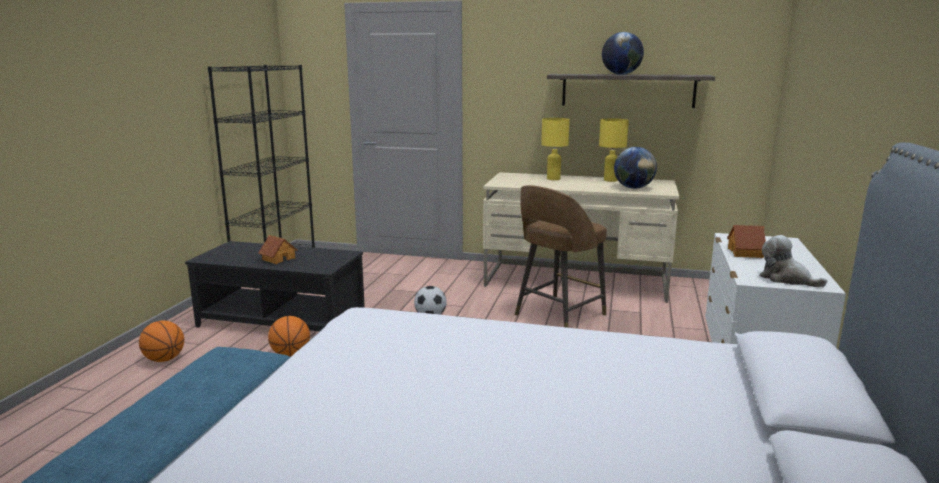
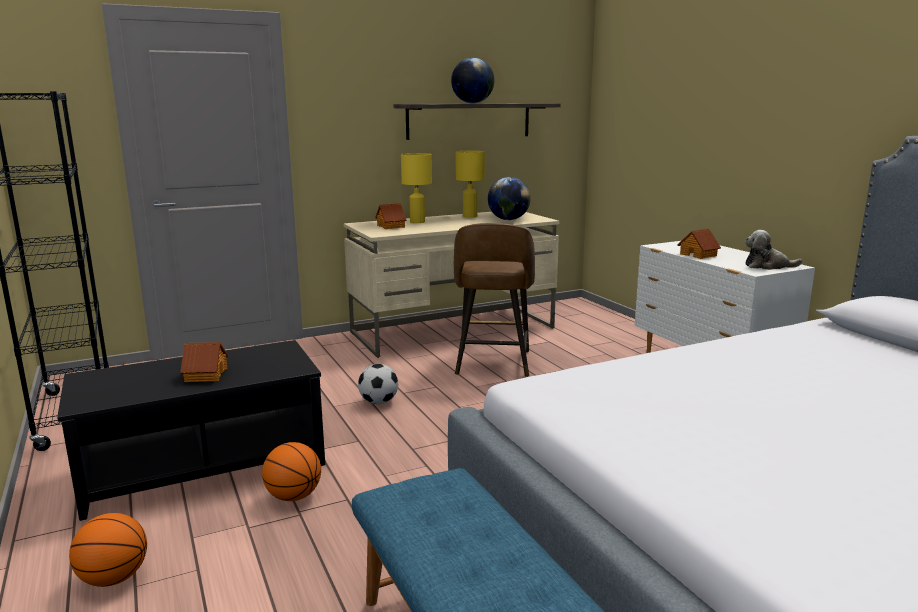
camera: 40 degrees left, 0 degrees up
(523, 179) = (391, 226): none -> toy house

